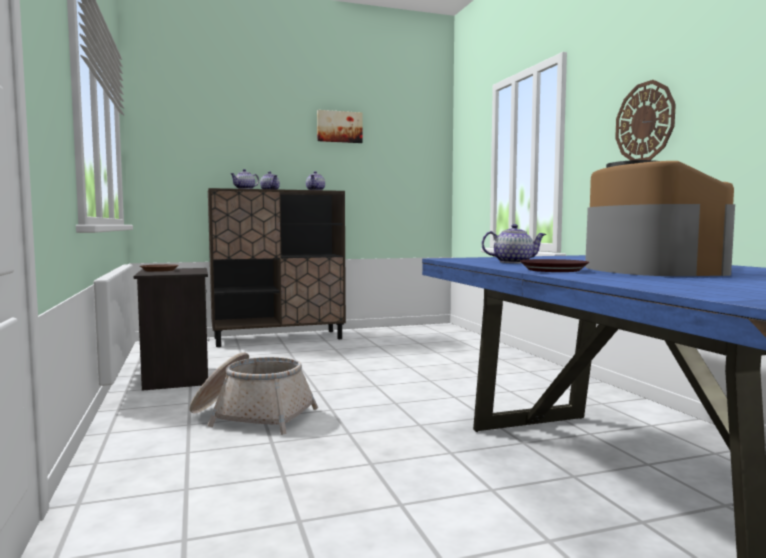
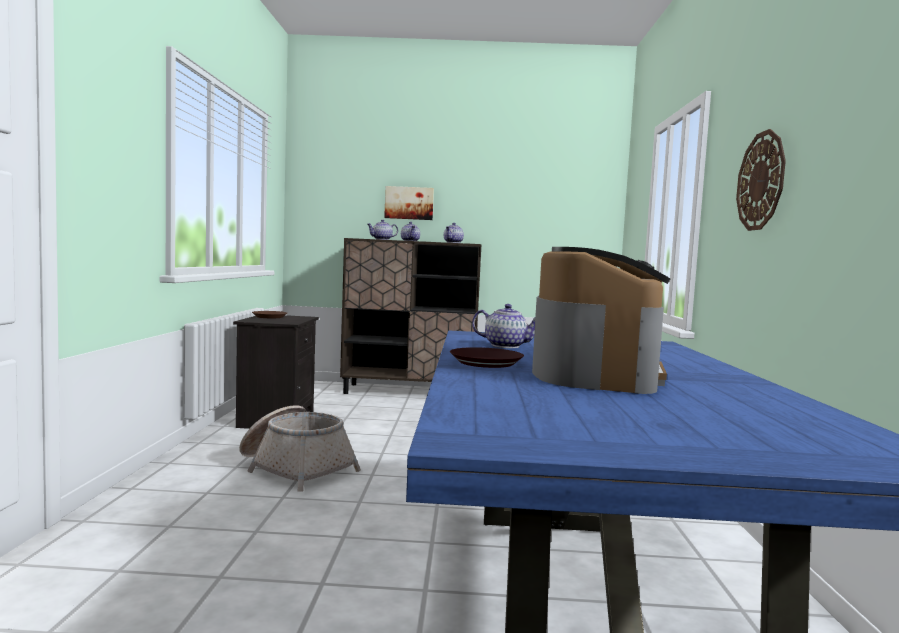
camera: 20 degrees right, 0 degrees up
(339, 127) = (493, 175): picture -> picture (409, 203)

